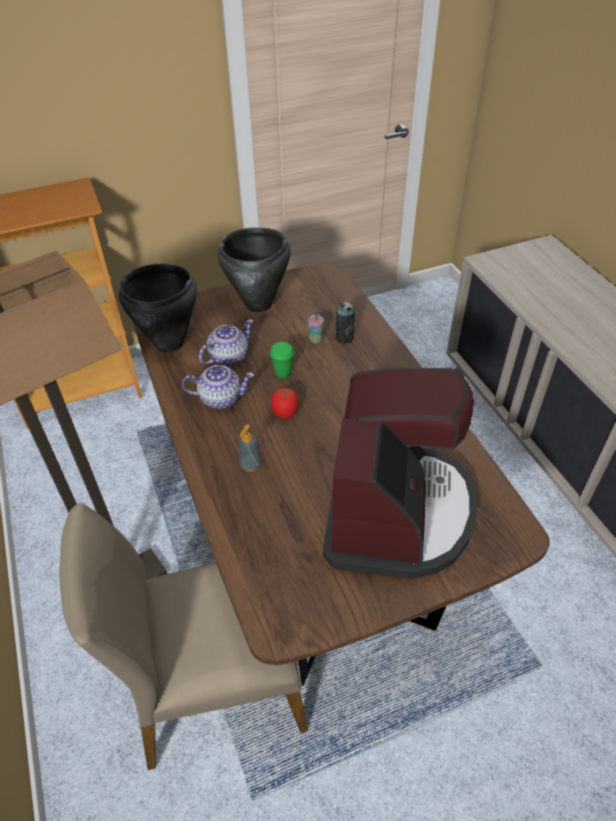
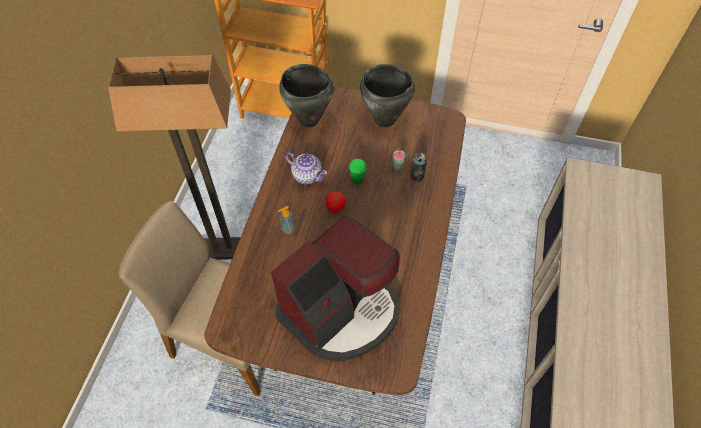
camera: 35 degrees right, 10 degrees up
(228, 357) = (334, 149): teapot -> none

